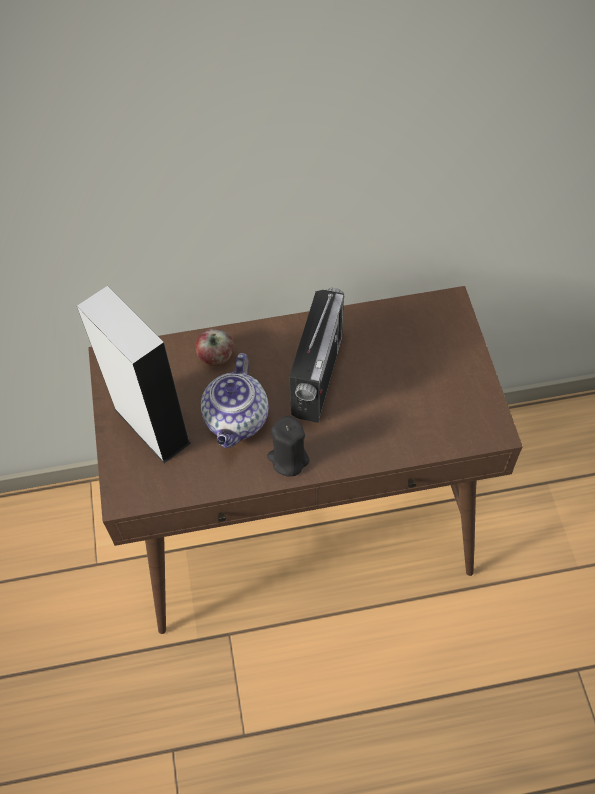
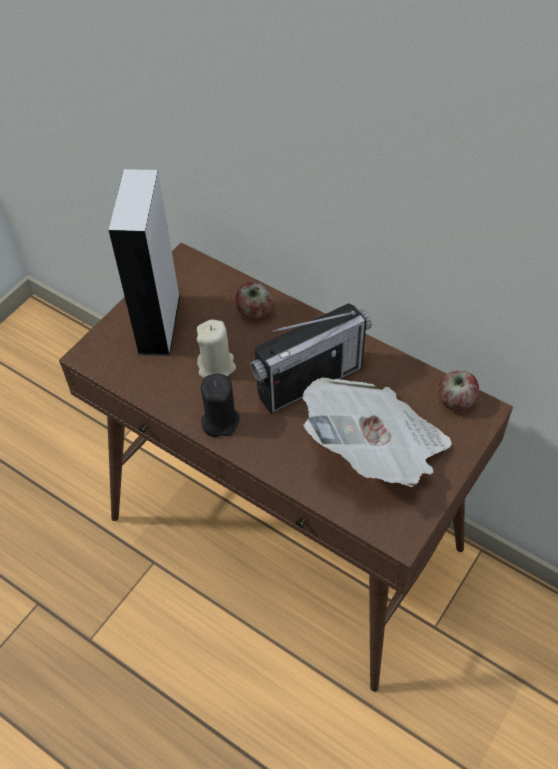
camera: 45 degrees right, 5 degrees down
(237, 421) = (216, 366): teapot -> beige candle
(417, 387) = (376, 450): none -> newspaper
(427, 311) = (455, 401): none -> apple

